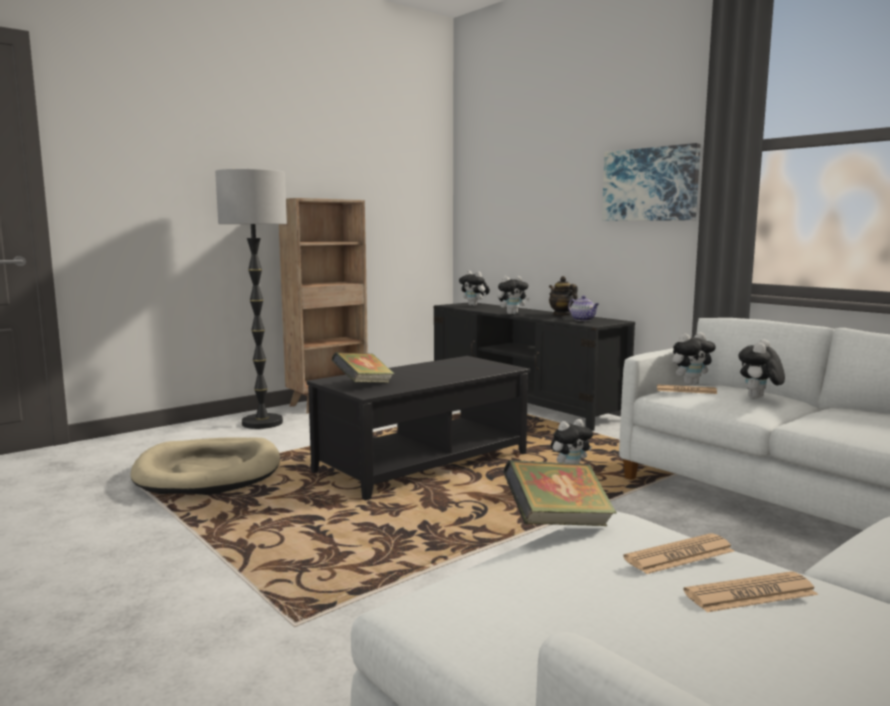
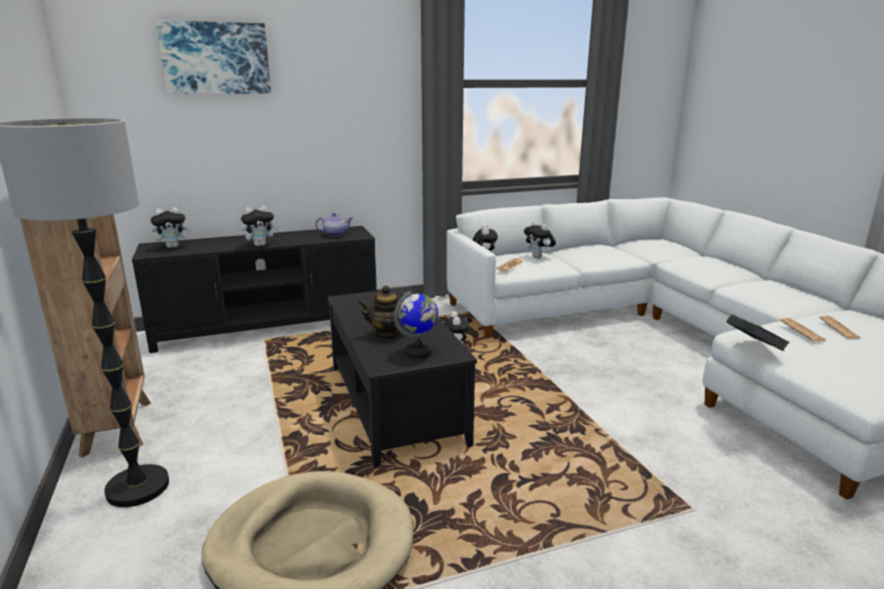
camera: 70 degrees left, 10 degrees up
(363, 385) = (418, 352): book -> globe
(512, 314) = (260, 245): plush toy -> plush toy turned 60 degrees clockwise
(562, 315) = (297, 234): teapot -> teapot (387, 334)
(650, 184) = (363, 109): picture -> picture (216, 58)

